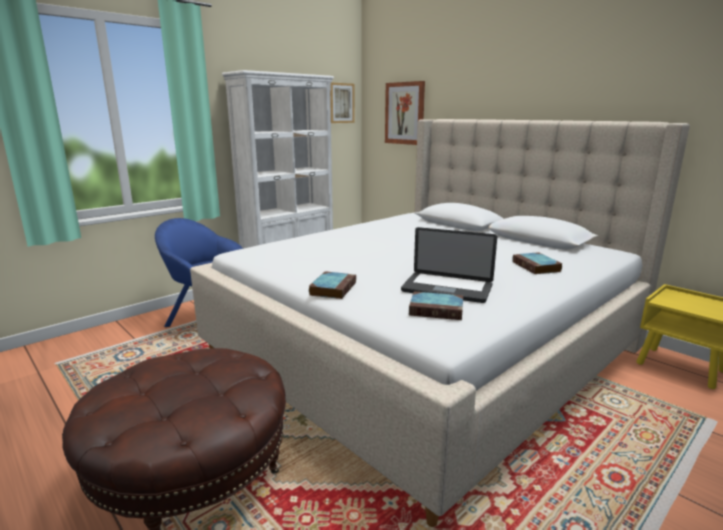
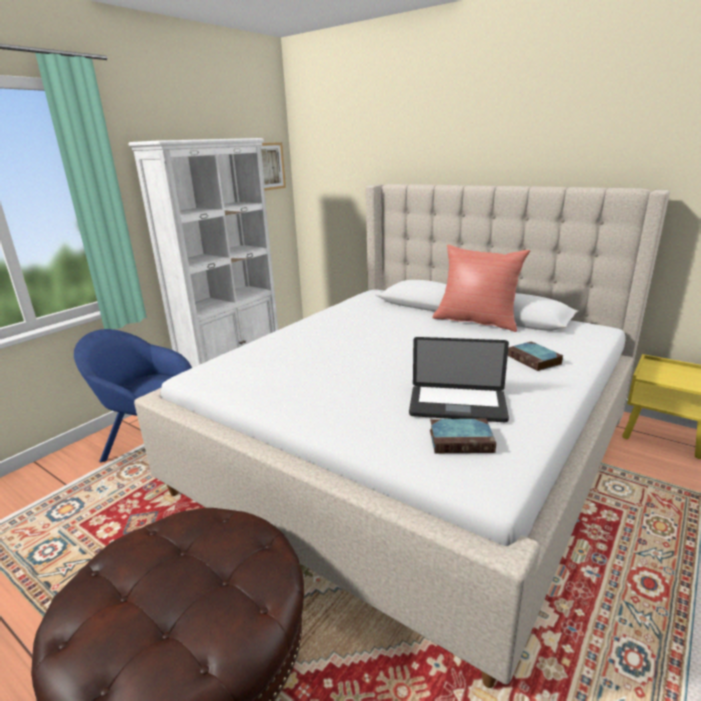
camera: 10 degrees left, 5 degrees up
(333, 288) = (330, 421): book -> none
(405, 113) = (345, 176): picture -> none
(499, 238) = (476, 321): none -> red pillow

